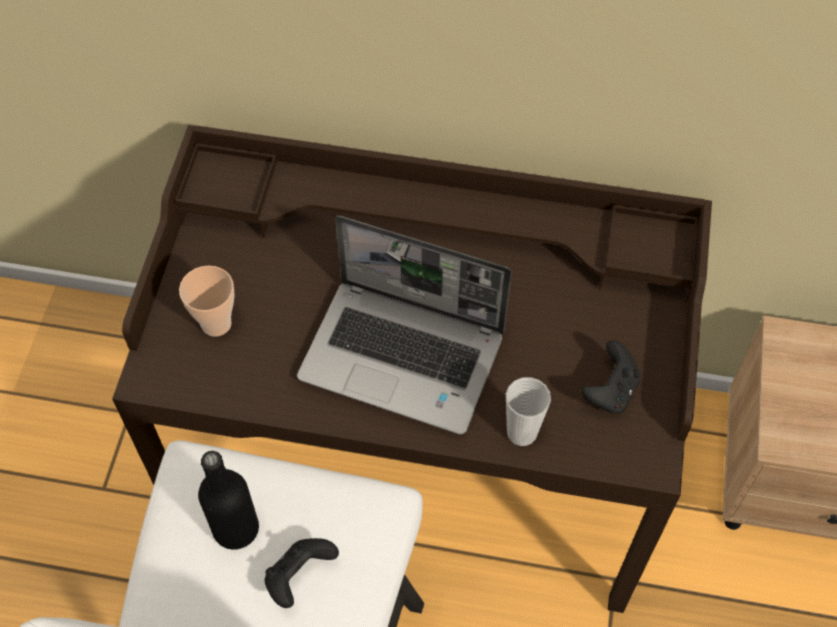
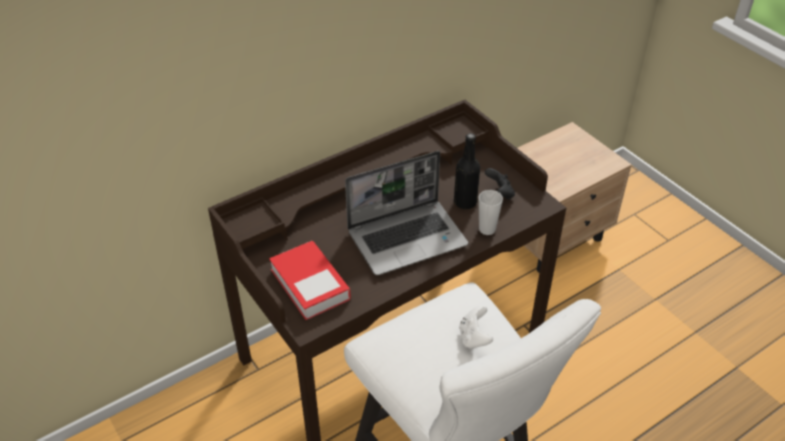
camera: 45 degrees left, 15 degrees down
(216, 324) = (310, 284): cup -> book
(236, 528) = (425, 343): black bottle -> black bottle (465, 202)
(299, 577) = (474, 338): black game controller -> white game controller

